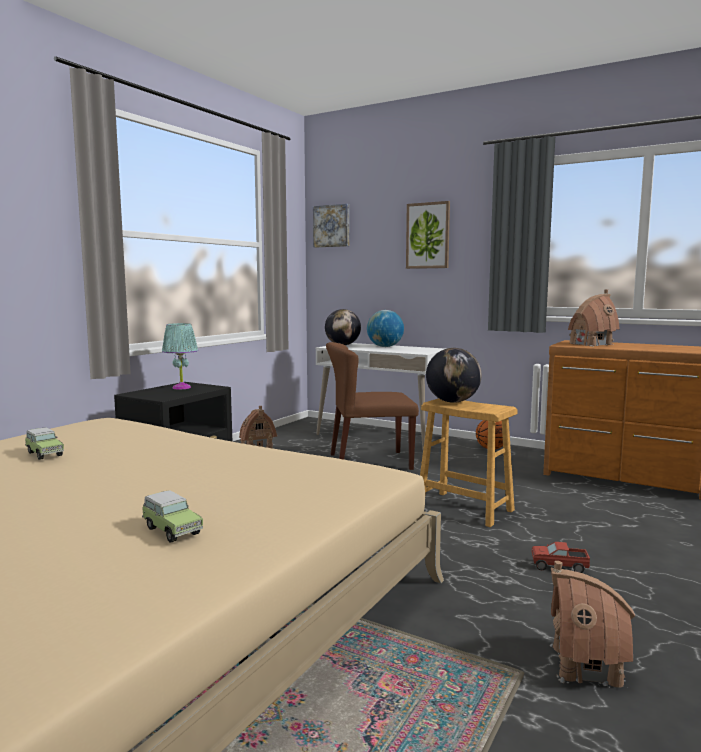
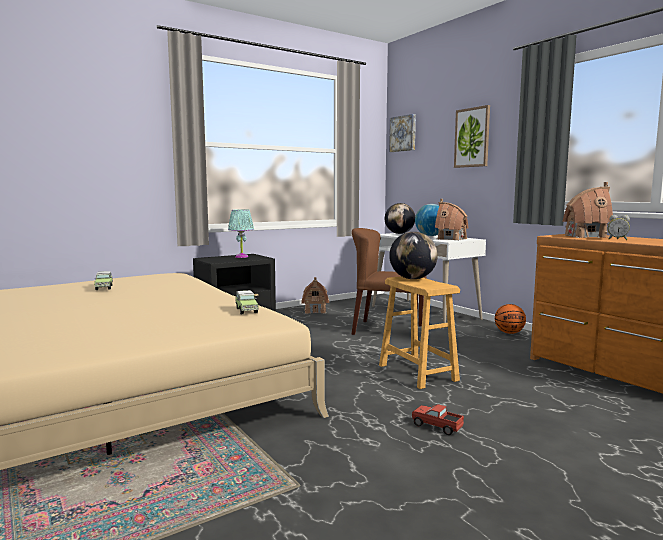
camera: 25 degrees right, 0 degrees up
(171, 530) = (87, 332): toy car -> toy car (246, 310)
(586, 665) = (355, 495): toy house -> toy house (451, 239)
(628, 347) = (617, 239): none -> alarm clock

